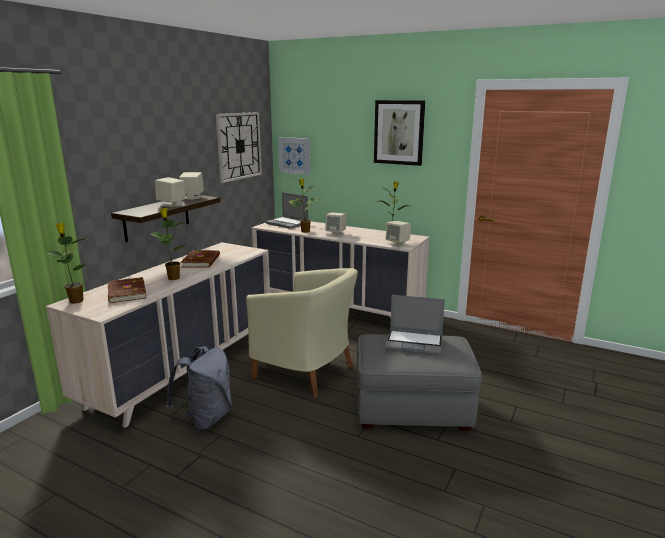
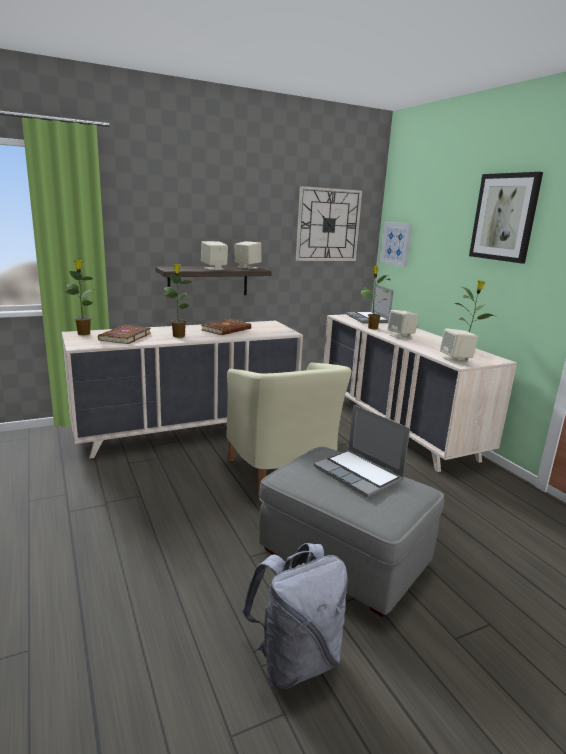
camera: 35 degrees right, 0 degrees up
(205, 419) = (148, 477): grey backpack -> grey backpack (295, 660)

